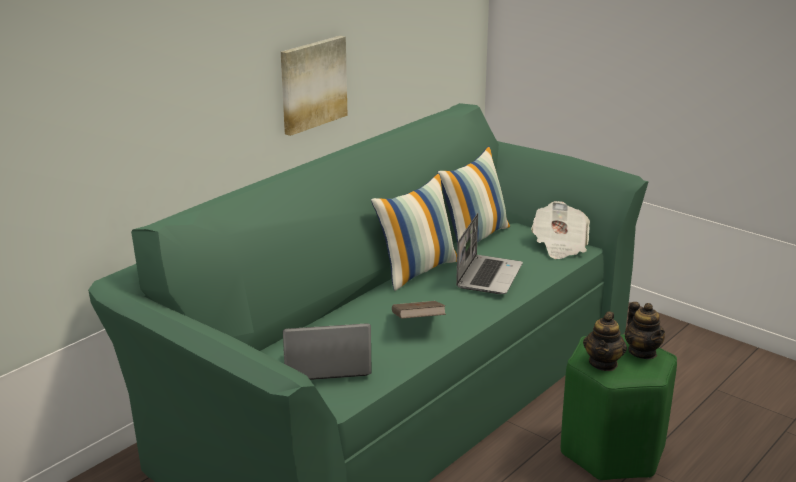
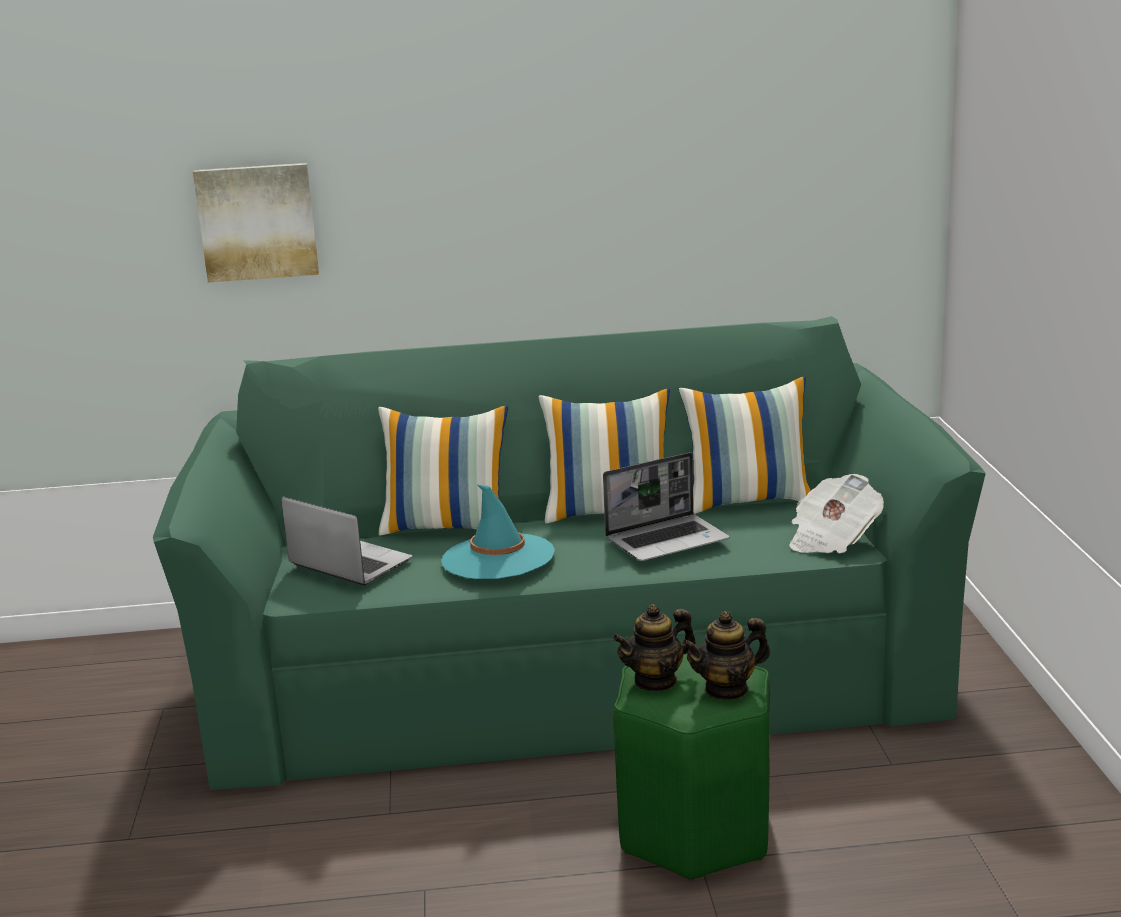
camera: 45 degrees right, 5 degrees down
(312, 84) = (566, 246): picture -> picture (257, 222)
(336, 316) = (447, 527): none -> pillow
(417, 323) = (498, 557): brown book -> turquoise hat
(642, 352) = (727, 689): teapot -> teapot turned 45 degrees clockwise

